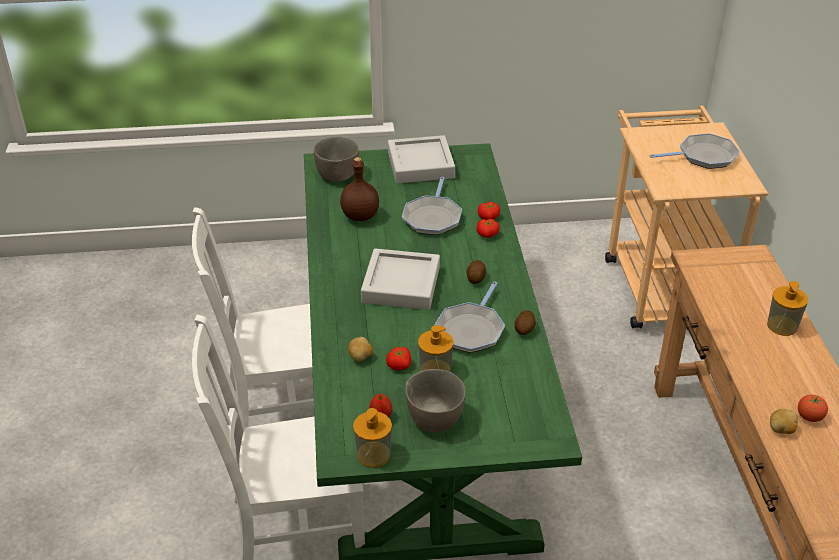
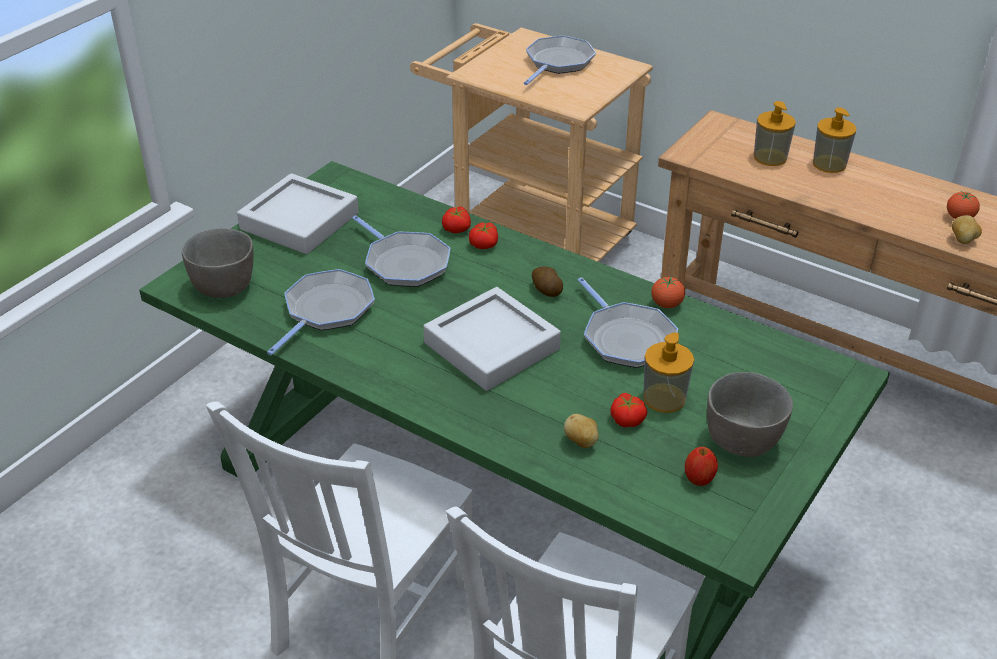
camera: 50 degrees left, 0 degrees up
(359, 216) = (326, 311): brown bottle -> frying pan
(373, 454) = (756, 517): soap dispenser -> soap dispenser (770, 157)
(524, 330) = (666, 304): potato -> tomato

